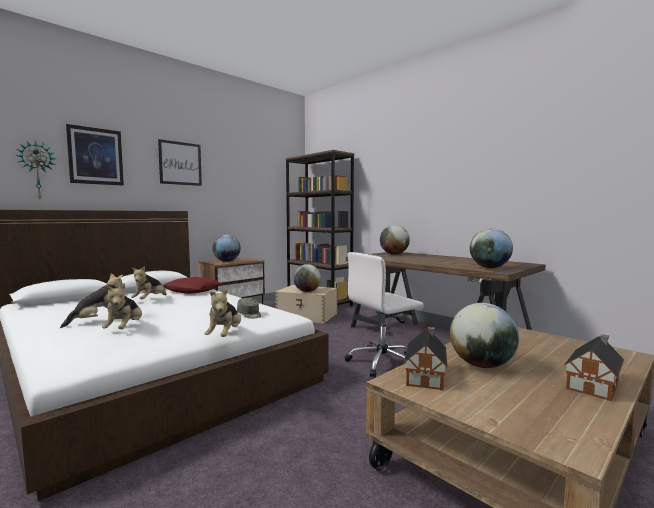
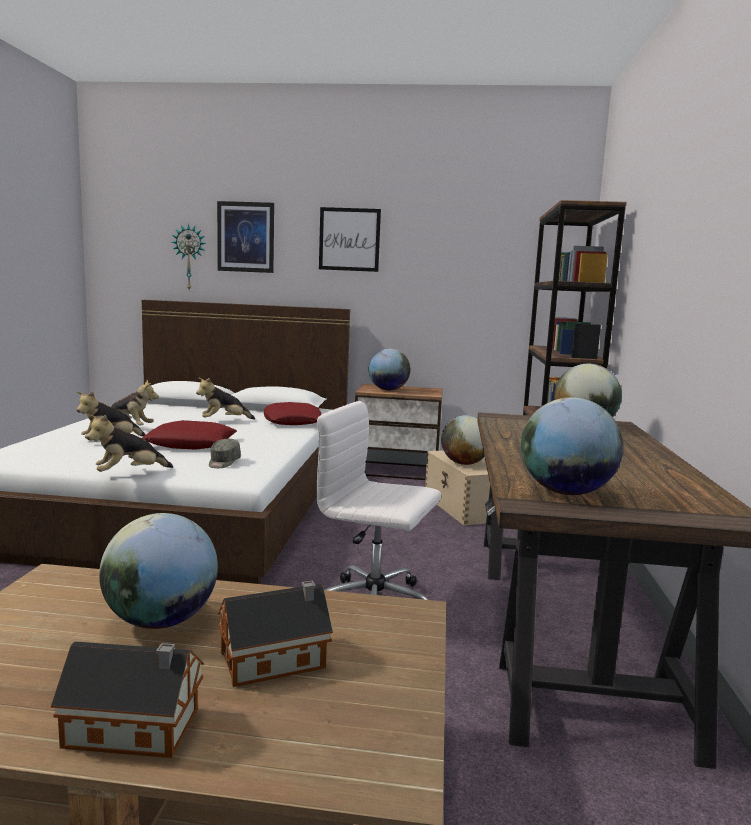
camera: 50 degrees right, 5 degrees up
(186, 314) = (191, 443): none -> red pillow
(426, 375) = (85, 590): toy house -> toy house (277, 660)

